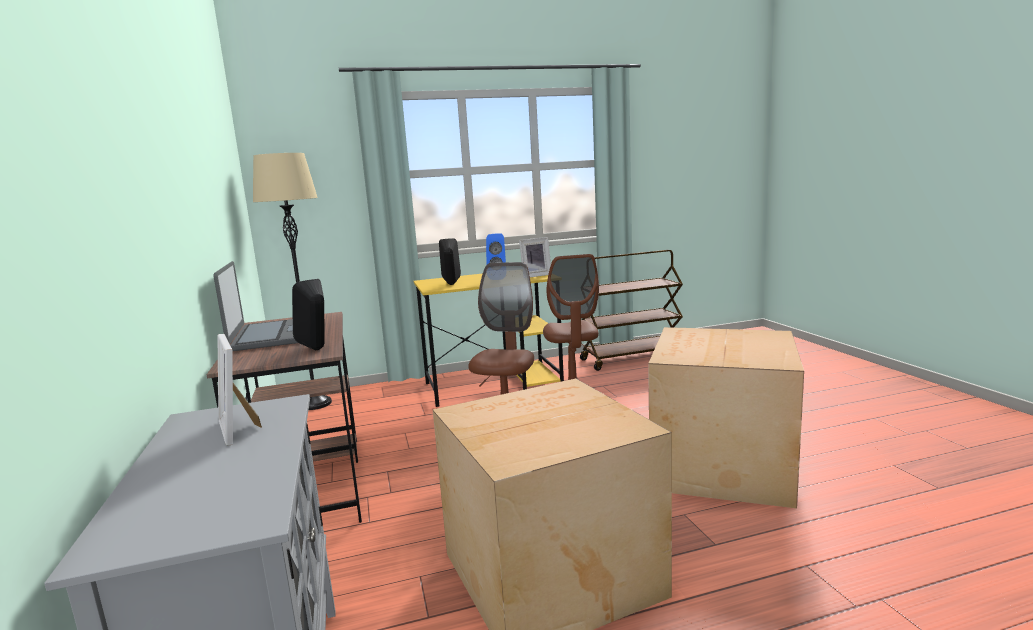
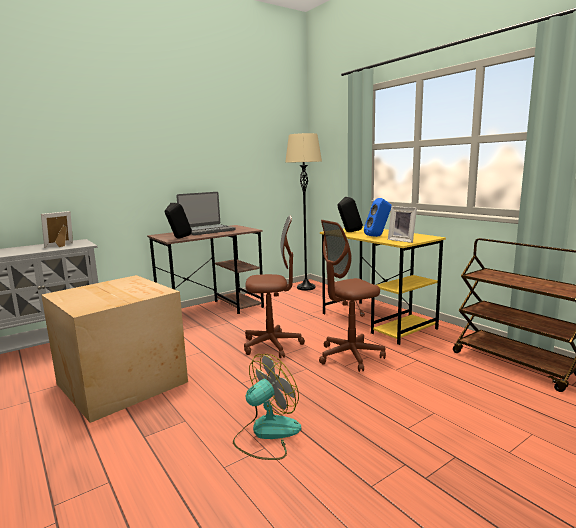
camera: 70 degrees right, 0 degrees up
(719, 467) = (266, 433): cardboard box -> fan

